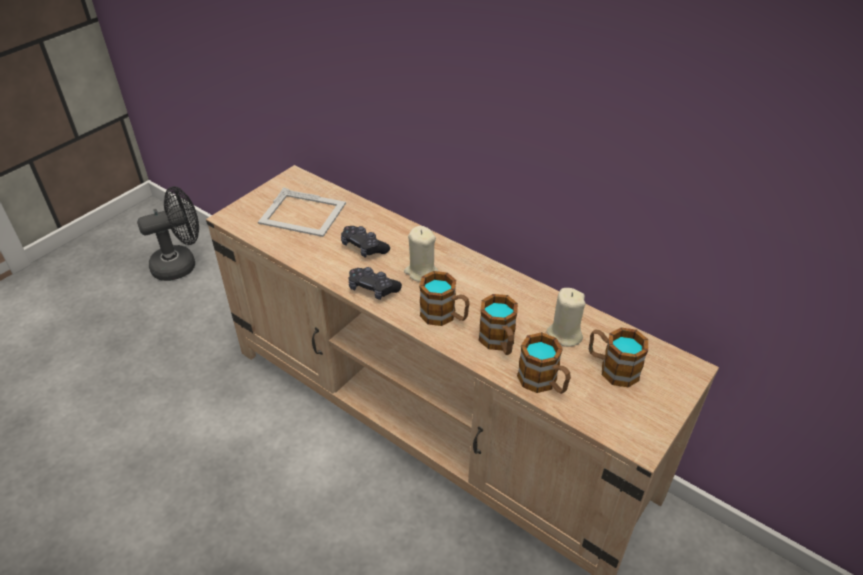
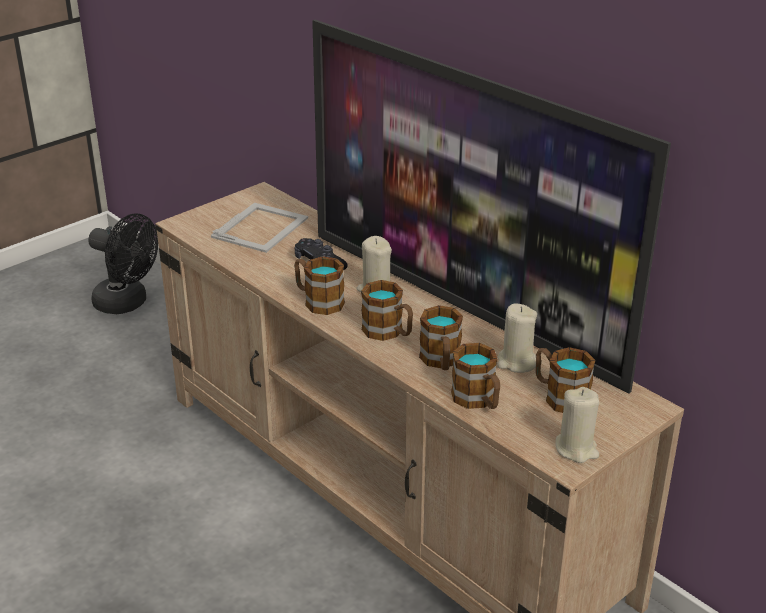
camera: 10 degrees right, 10 degrees down
(181, 264) = (127, 303): black fan -> black fan turned 45 degrees clockwise
(303, 214) = (261, 227): picture frame -> picture frame turned 90 degrees counterclockwise
(373, 289) = (318, 301): black game controller -> mug
(502, 278) = (464, 305): none -> television
(644, 425) = (576, 449): none -> beige candle

